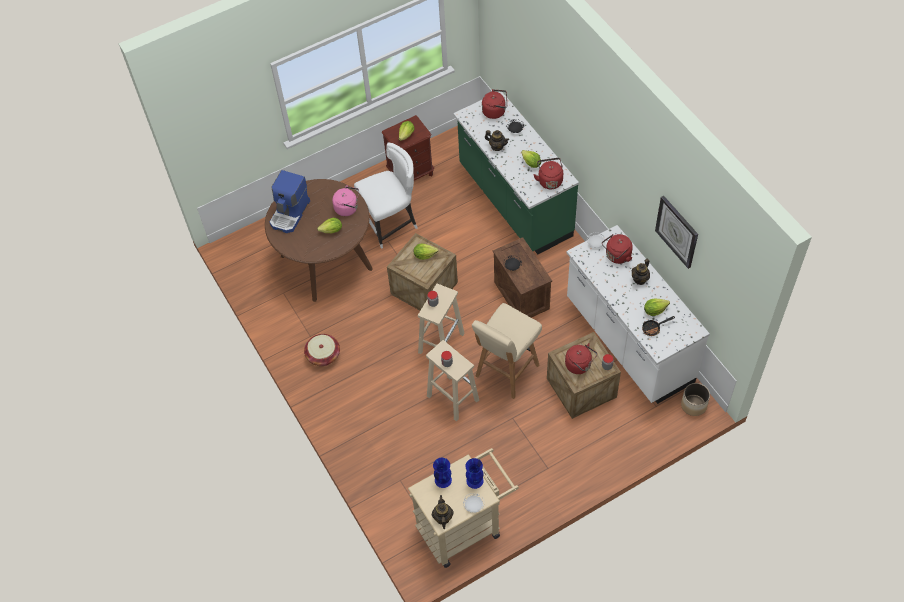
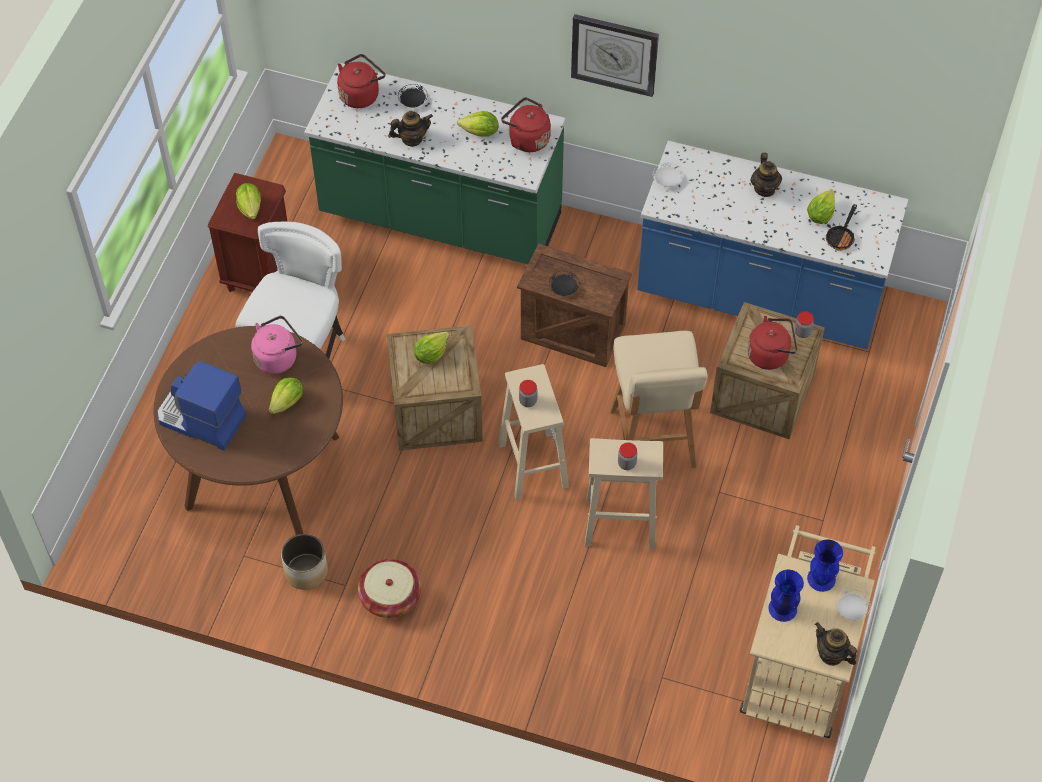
camera: 45 degrees left, 0 degrees up
(290, 214) = (201, 420): coffee machine -> coffee machine turned 135 degrees clockwise
(617, 256) = (709, 179): red kettle -> none
(628, 341) = (759, 298): white counter -> blue counter
(677, 231) = (811, 81): wall clock -> wall clock (614, 54)
(693, 405) = (908, 320): planter -> planter (306, 572)

